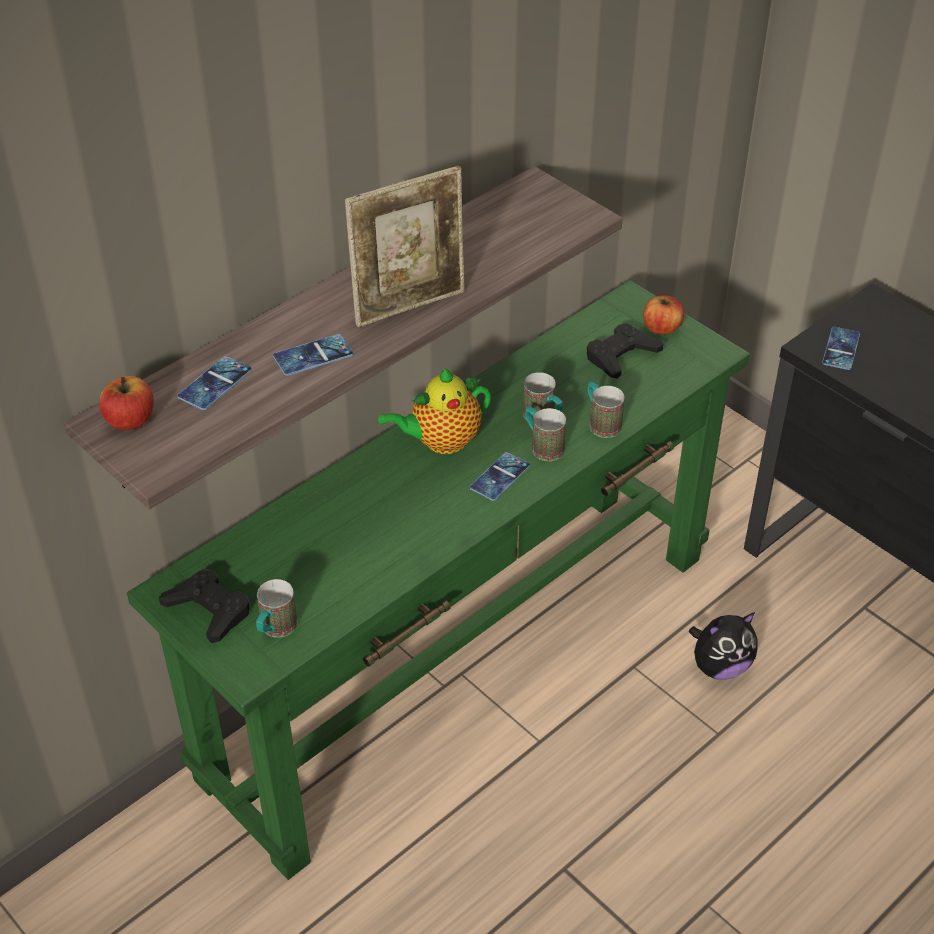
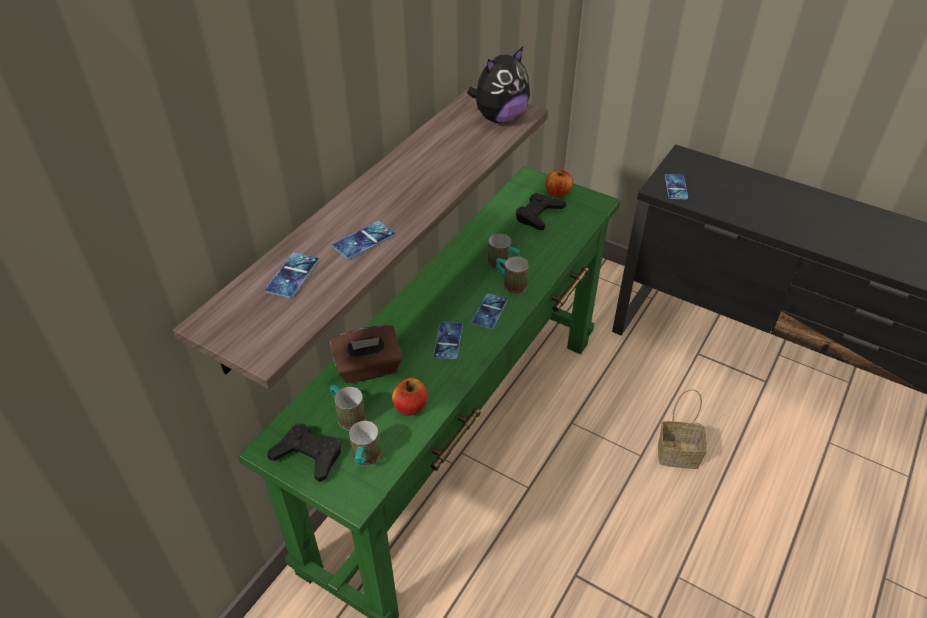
camera: 15 degrees left, 0 degrees up
(130, 420) = (231, 317): apple -> apple (410, 406)
(316, 520) = (368, 368): none -> brown tissue box
(409, 305) = (423, 191): picture frame -> none
(430, 505) = (448, 341): none -> phone
(441, 442) = (439, 294): teapot -> none
(601, 422) = (543, 261): mug -> mug (347, 416)
(720, 666) = (625, 410): plush toy -> plush toy (499, 118)
(777, 743) = (679, 453): none -> basket

